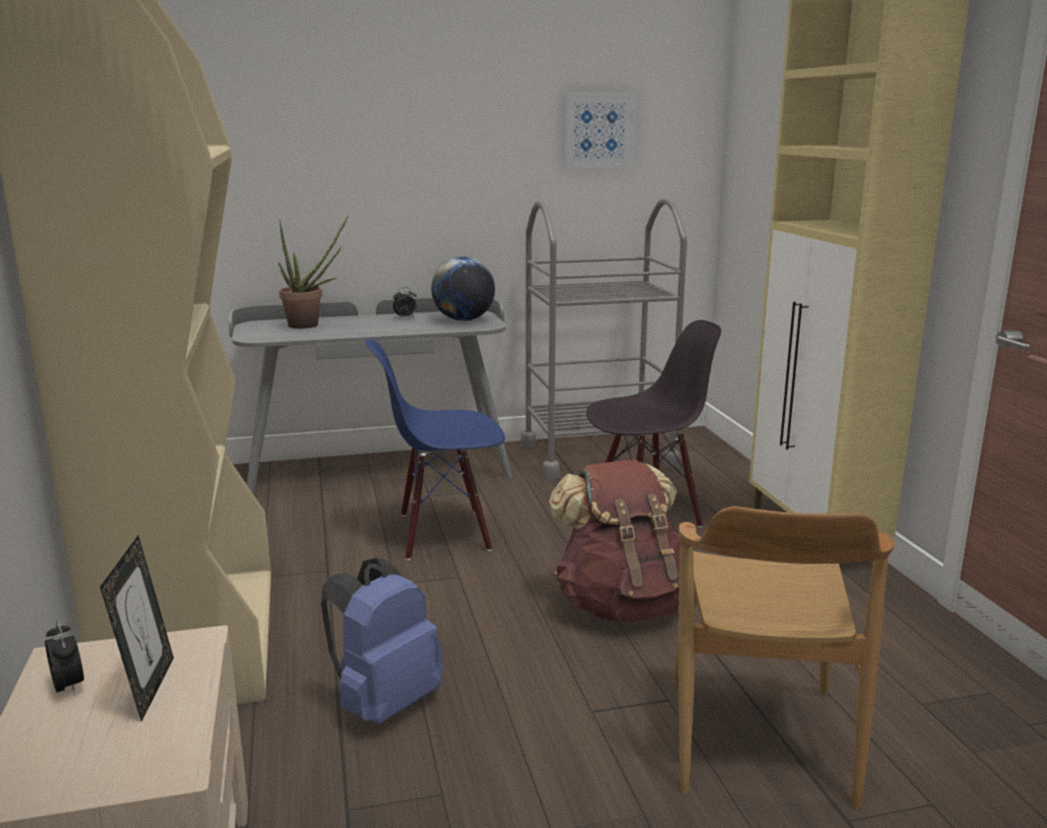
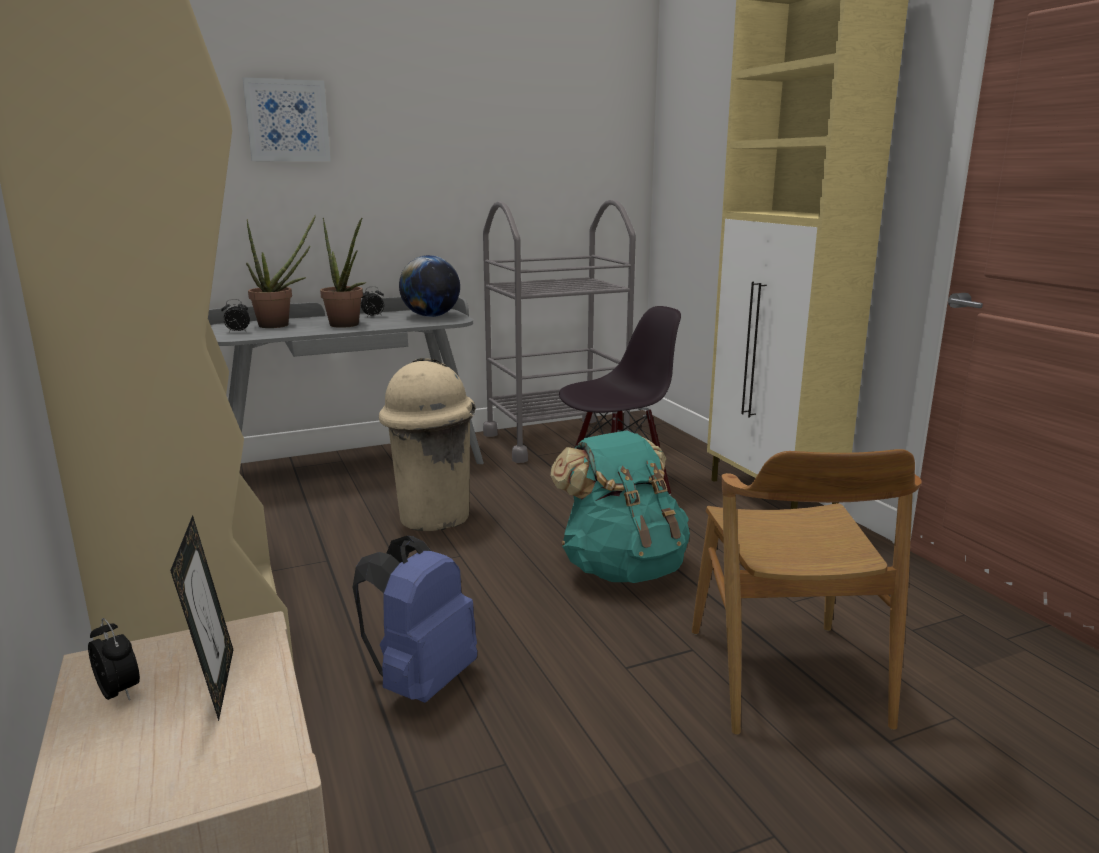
camera: 10 degrees left, 0 degrees up
(265, 332) = (237, 332): none -> alarm clock
(375, 328) = (347, 325): none -> potted plant
(443, 533) = (433, 517): blue chair -> beige trash can
(598, 130) = (544, 138): picture -> picture (287, 121)
(622, 605) = (622, 568): brown backpack -> turquoise backpack

